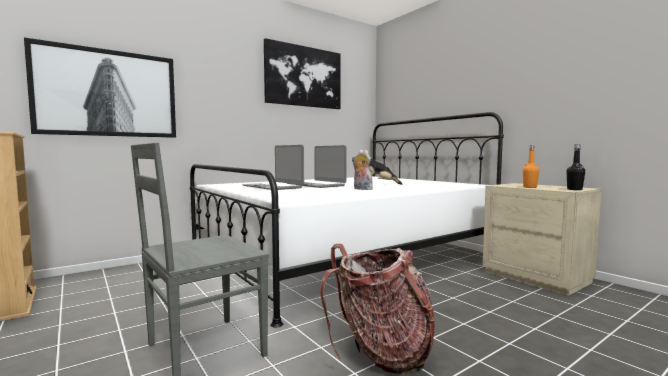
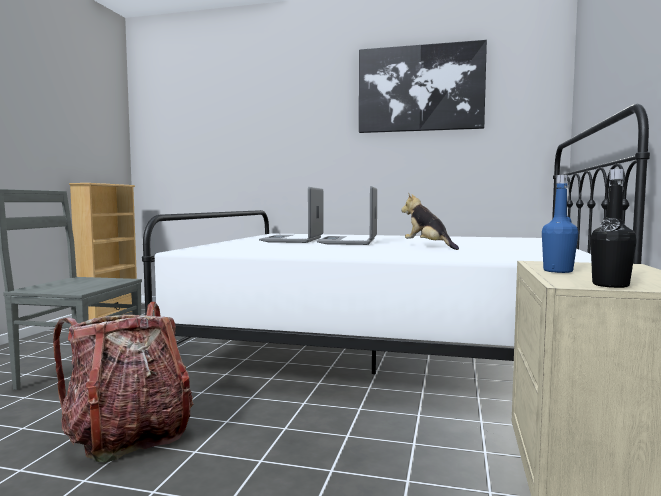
camera: 50 degrees right, 0 degrees up
(108, 93) = (203, 143): picture -> none
(361, 189) = (347, 249): plush toy -> none
(530, 187) = (558, 271): orange bottle -> blue bottle

